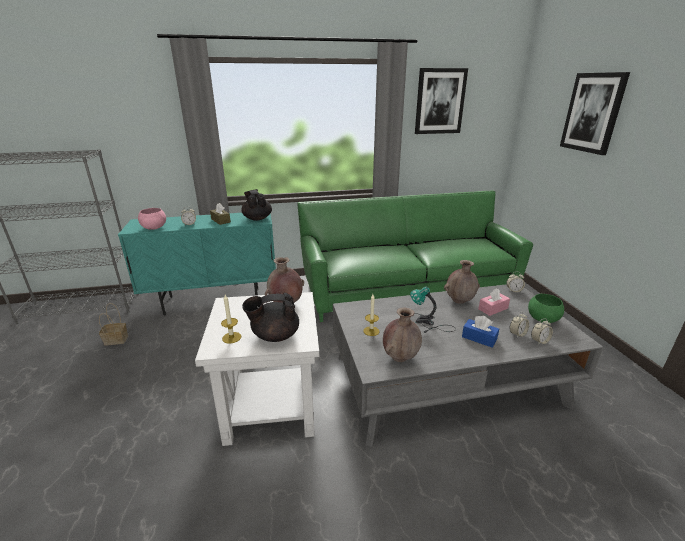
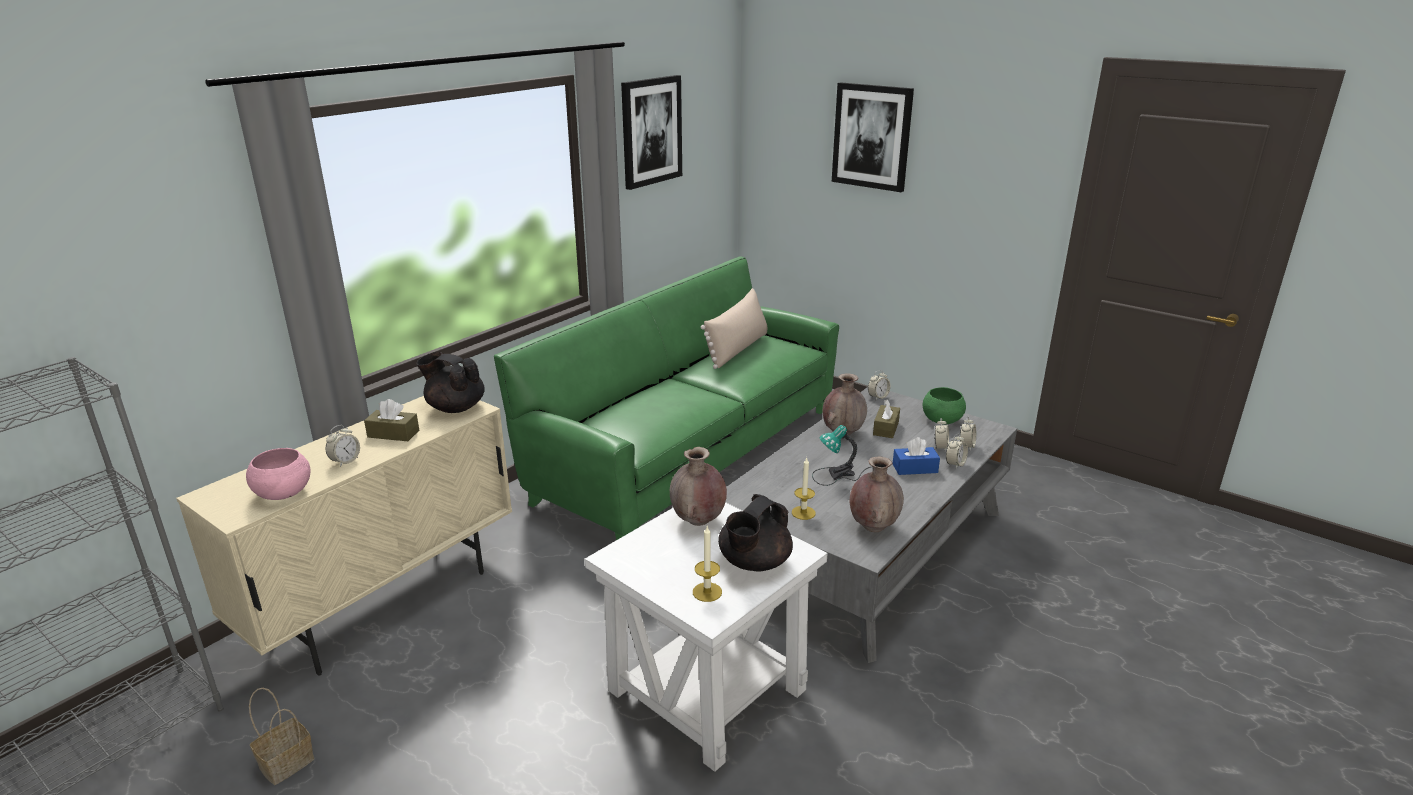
camera: 40 degrees left, 0 degrees up
(214, 301) = (385, 604): turquoise cabinet -> beige cabinet
(457, 241) = (737, 349): none -> beige pillow
(493, 309) = (886, 428): pink tissue box -> brown tissue box
(513, 348) = (955, 464): none -> alarm clock

